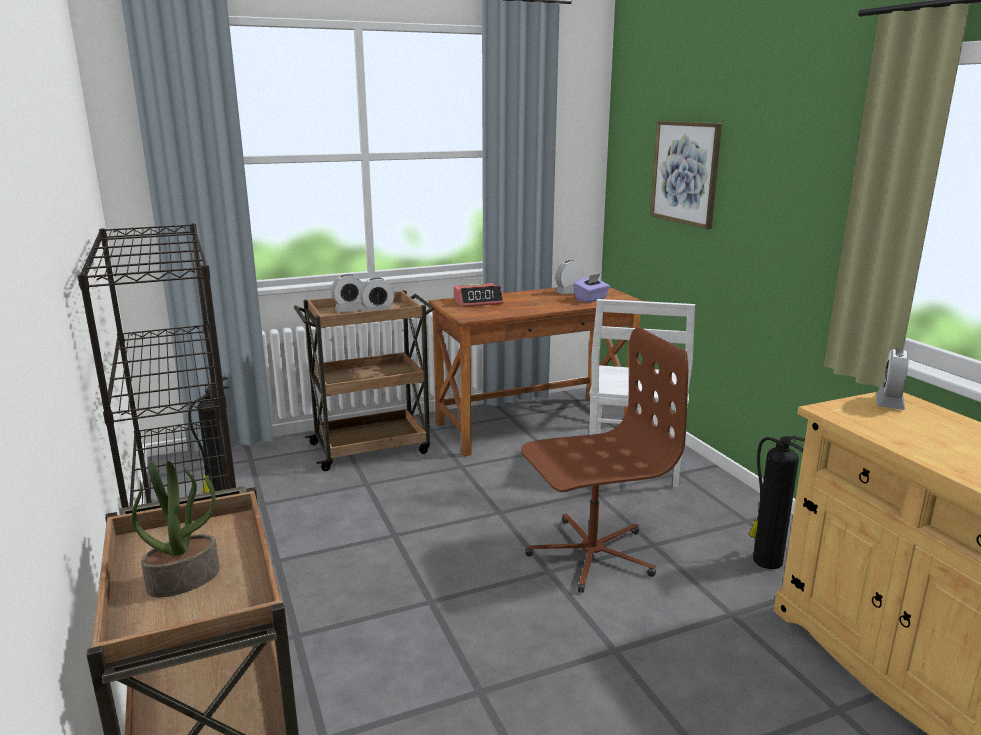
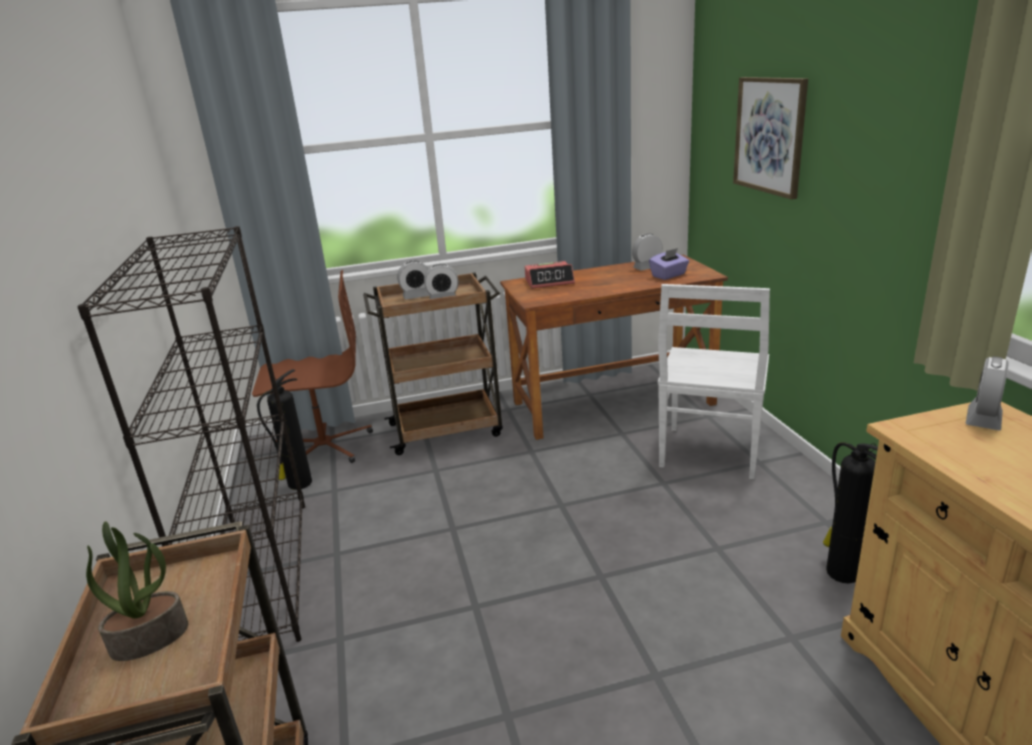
camera: 10 degrees right, 5 degrees up
(591, 553) = (648, 557): brown office chair -> brown office chair (323, 446)

